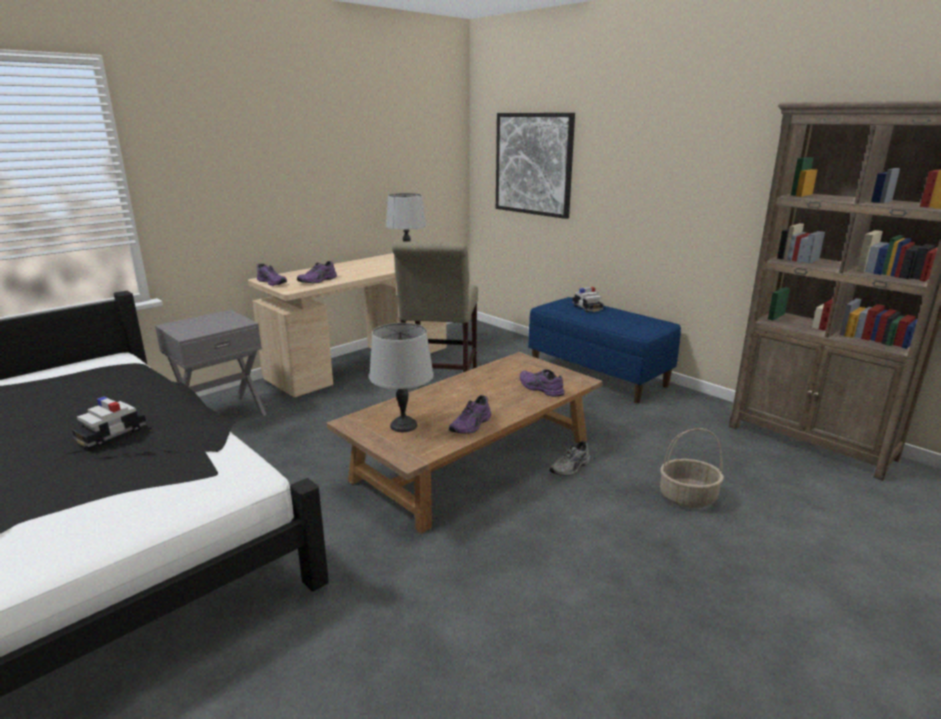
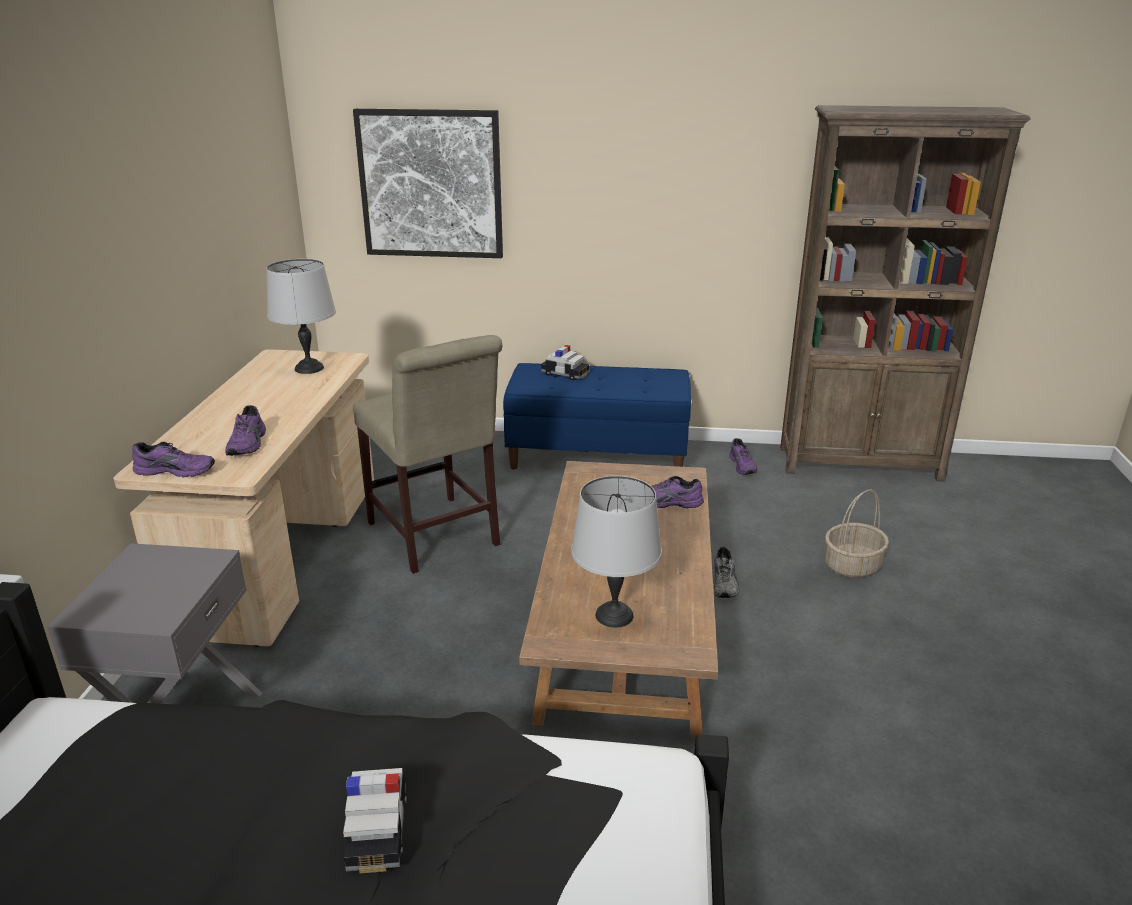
camera: 40 degrees left, 5 degrees up
(472, 425) = (680, 580): purple shoe -> purple shoe (743, 466)

